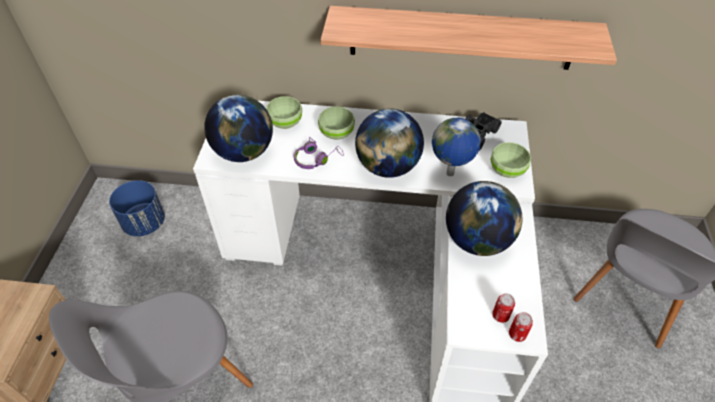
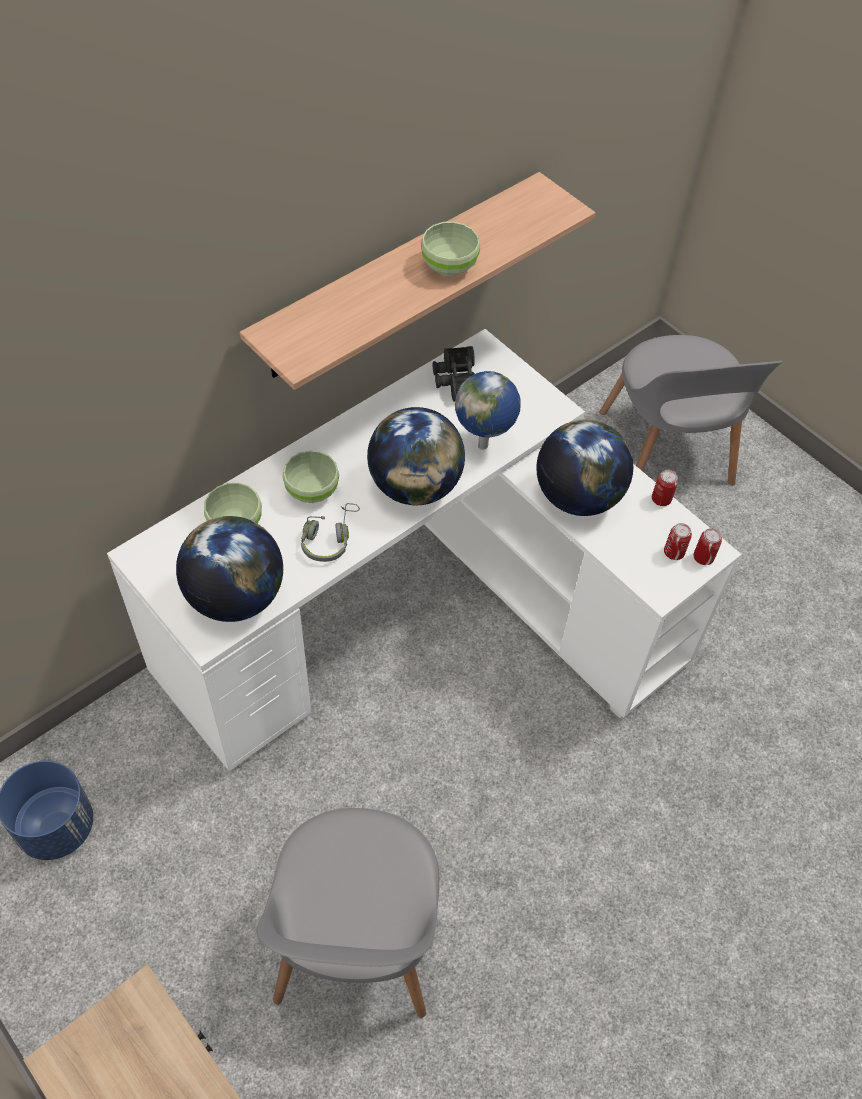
camera: 50 degrees left, 5 degrees up
(316, 159) = (329, 538): purple headphones -> grey headphones
(507, 170) = (529, 399): green bowl -> green bowl (449, 266)
(530, 281) = (661, 499): none -> can

